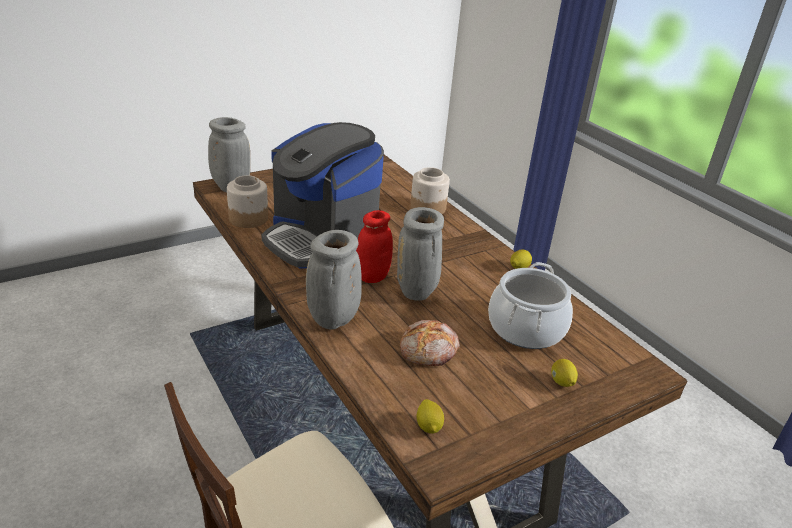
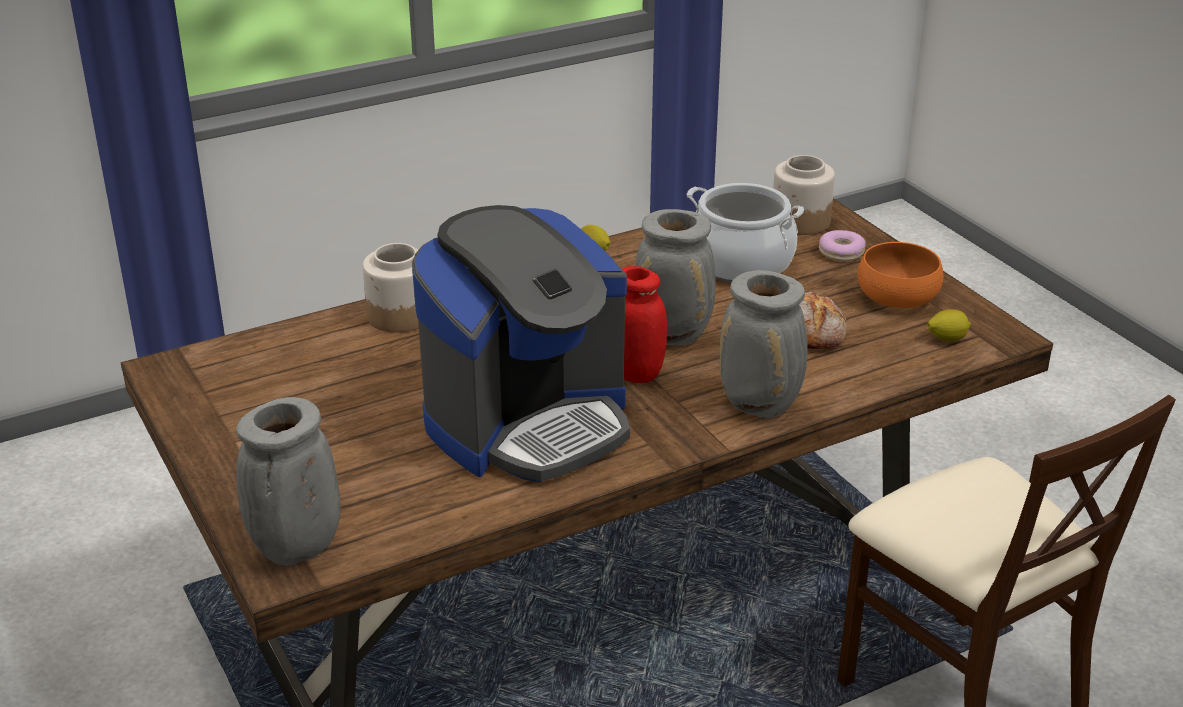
camera: 85 degrees left, 0 degrees up
(249, 218) = (441, 511): jar -> jar (799, 221)
(494, 406) = (897, 296): none -> orange bowl
(561, 382) = (841, 252): lemon -> donut

